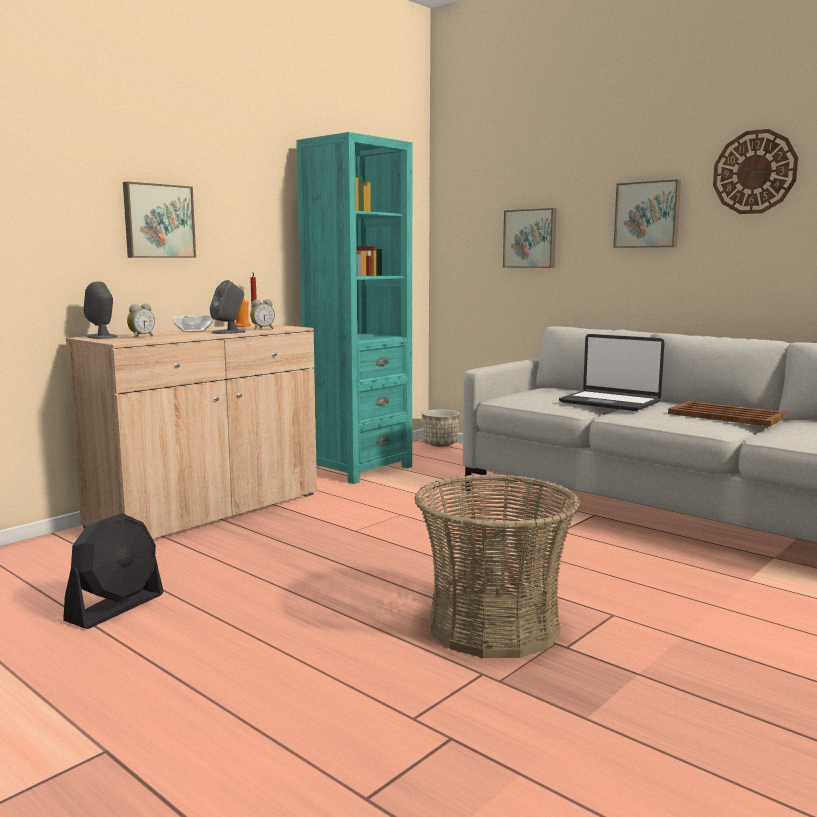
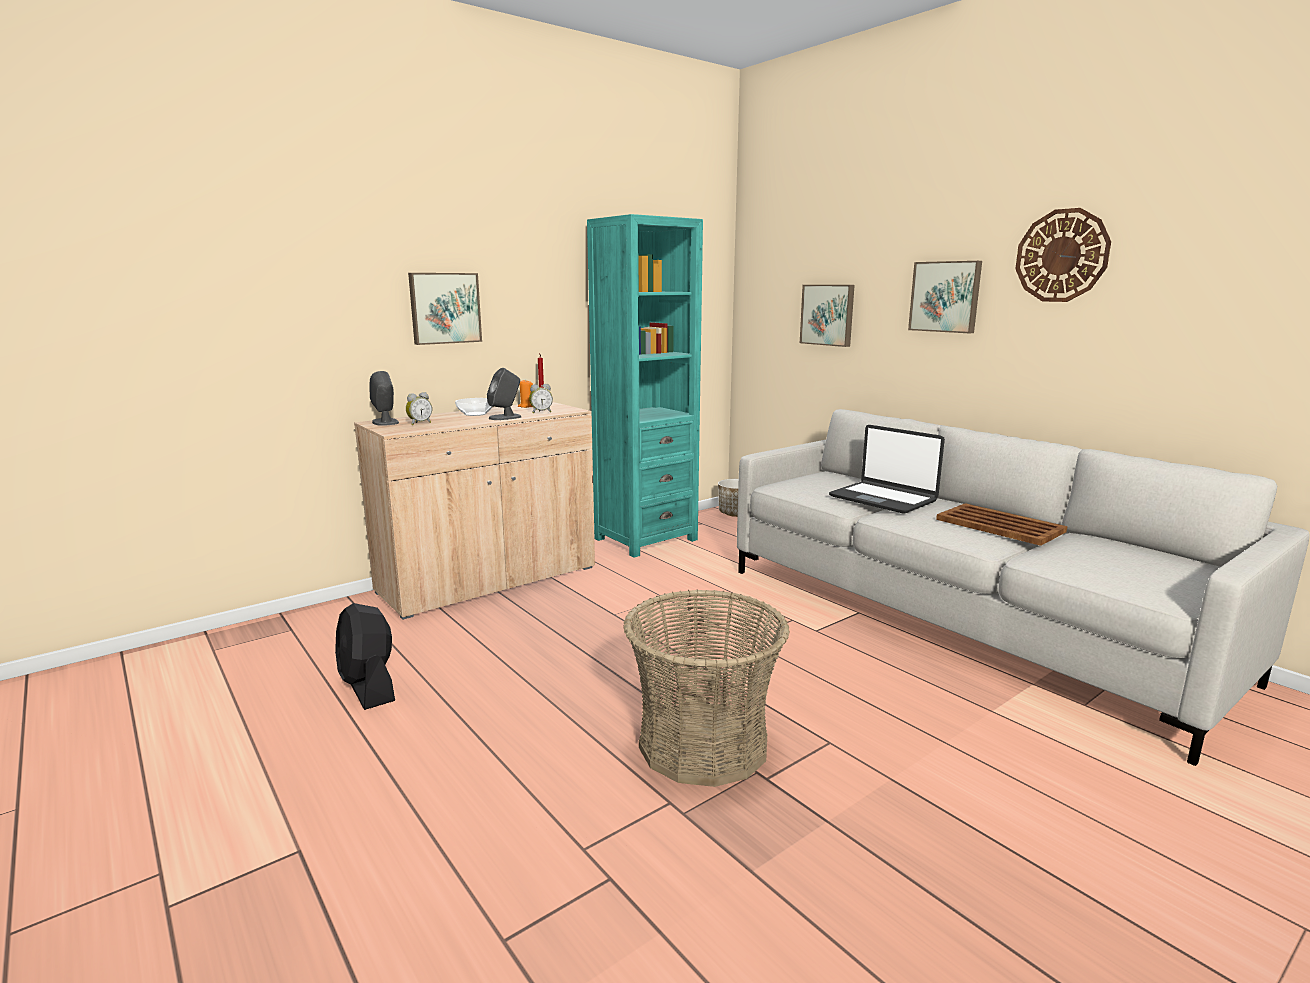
camera: 10 degrees right, 5 degrees up
(116, 607) = (368, 687): black fan -> black fan turned 105 degrees clockwise

